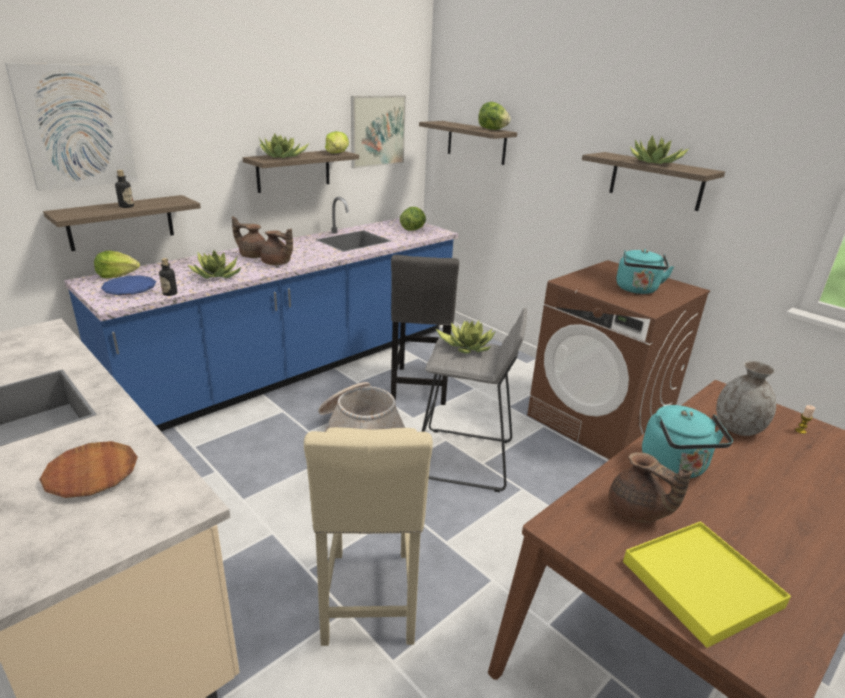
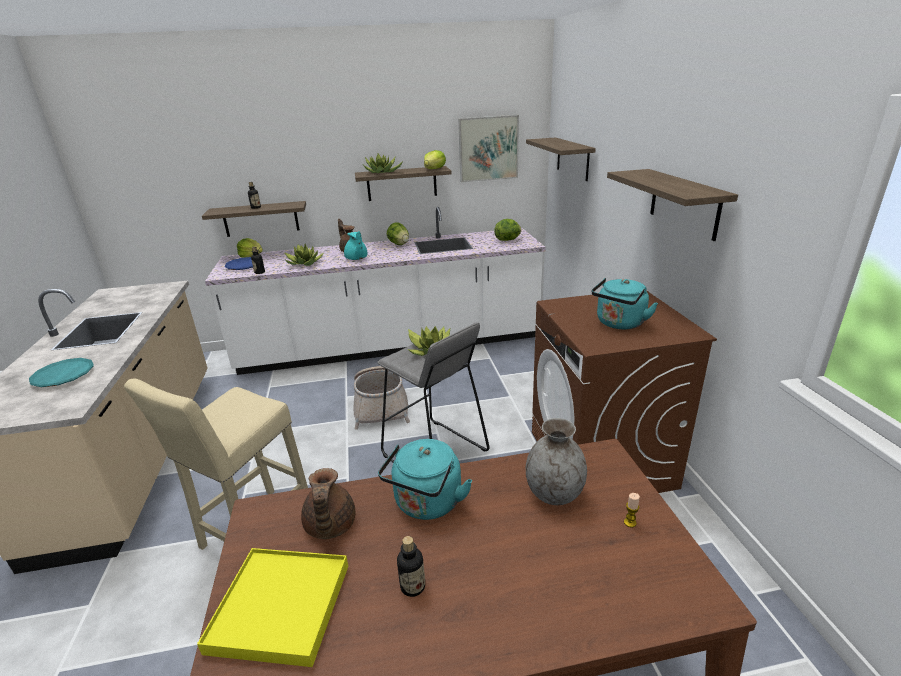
camera: 35 degrees right, 0 degrees up
(76, 127) = (229, 151): picture -> none
(91, 474) = (63, 376): brown plate -> turquoise plate
(277, 264) = (356, 259): brown teapot -> turquoise teapot
(299, 366) = (390, 346): blue counter -> white counter
(419, 388) = (463, 384): grey stool -> none
(492, 129) = (575, 145): lettuce -> lettuce (399, 244)
(656, 163) = (669, 182): potted plant -> none
(755, 525) = (413, 586): none -> bottle

